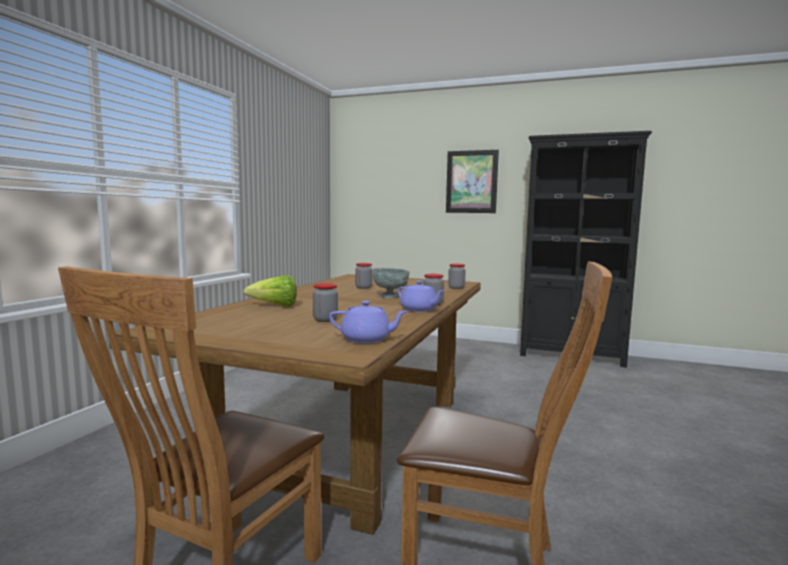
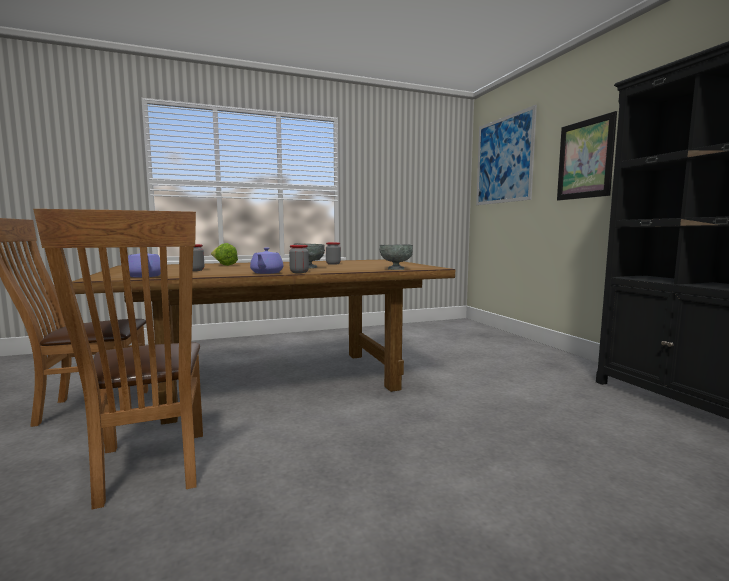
camera: 50 degrees right, 0 degrees up
(378, 168) = (503, 160): none -> picture
(456, 288) = (396, 269): jar -> grey bowl

